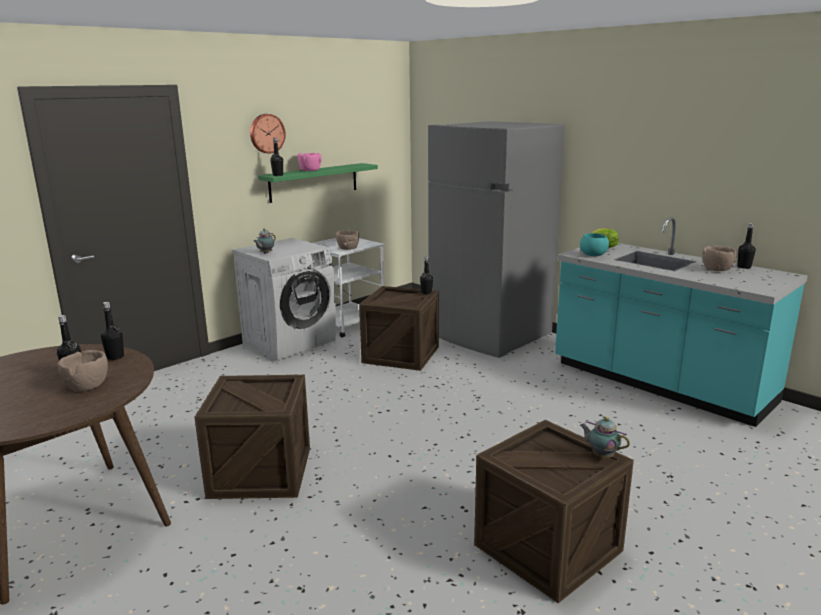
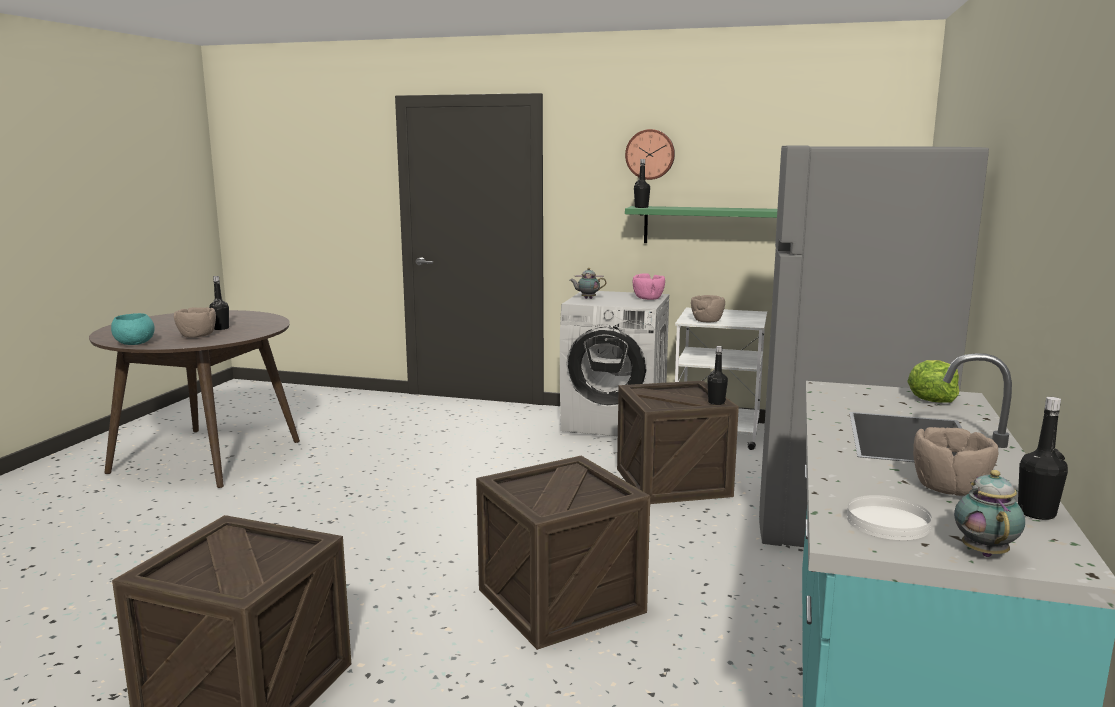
camera: 60 degrees right, 5 degrees down
(115, 357) = (261, 329): black bottle -> none
(261, 472) = (325, 494): crate -> crate (560, 601)
(310, 171) = (698, 208): pink bowl -> pink bowl (648, 298)
(593, 255) = (848, 398): turquoise bowl -> turquoise bowl (133, 344)
(601, 455) = (248, 585): teapot -> teapot (984, 551)
(748, 283) = (887, 522): none -> white plate

